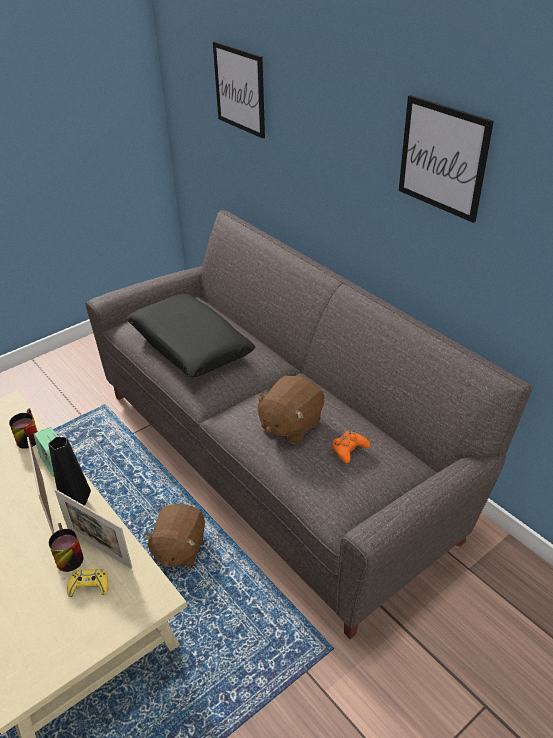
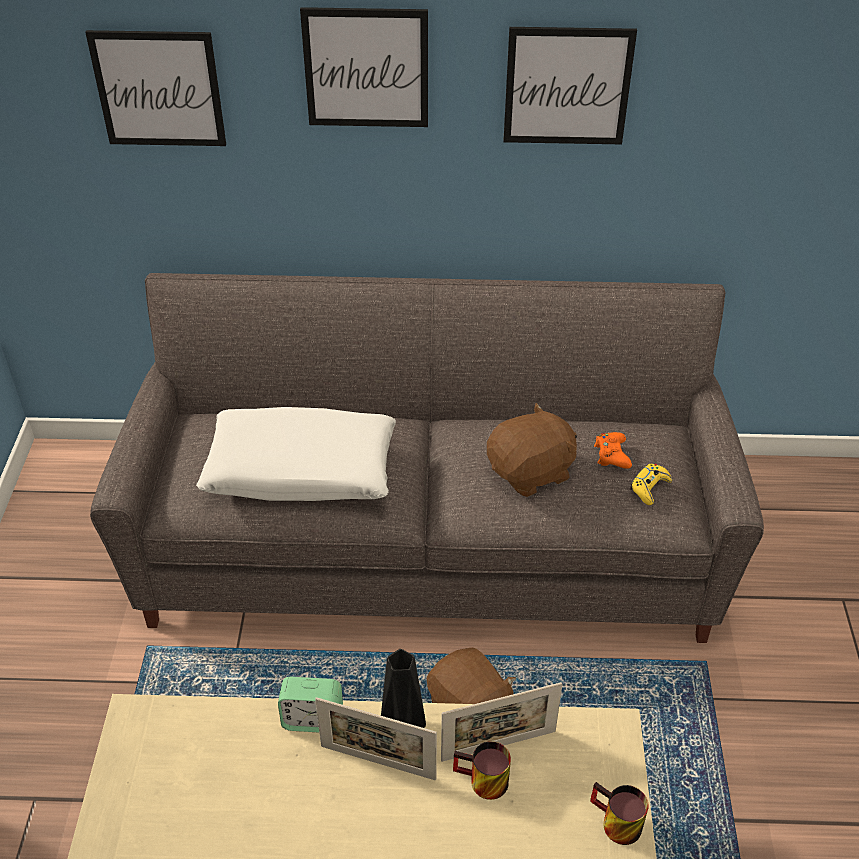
camera: 50 degrees left, 5 degrees up
(27, 437) = (227, 726): mug -> mug (614, 824)
(89, 586) = (545, 782): yellow game controller -> yellow game controller (649, 487)
(190, 345) = (301, 470): black pillow -> white pillow
(290, 425) = (531, 472): brown plush toy -> brown plush toy turned 105 degrees counterclockwise
(331, 105) = (366, 68): none -> picture

